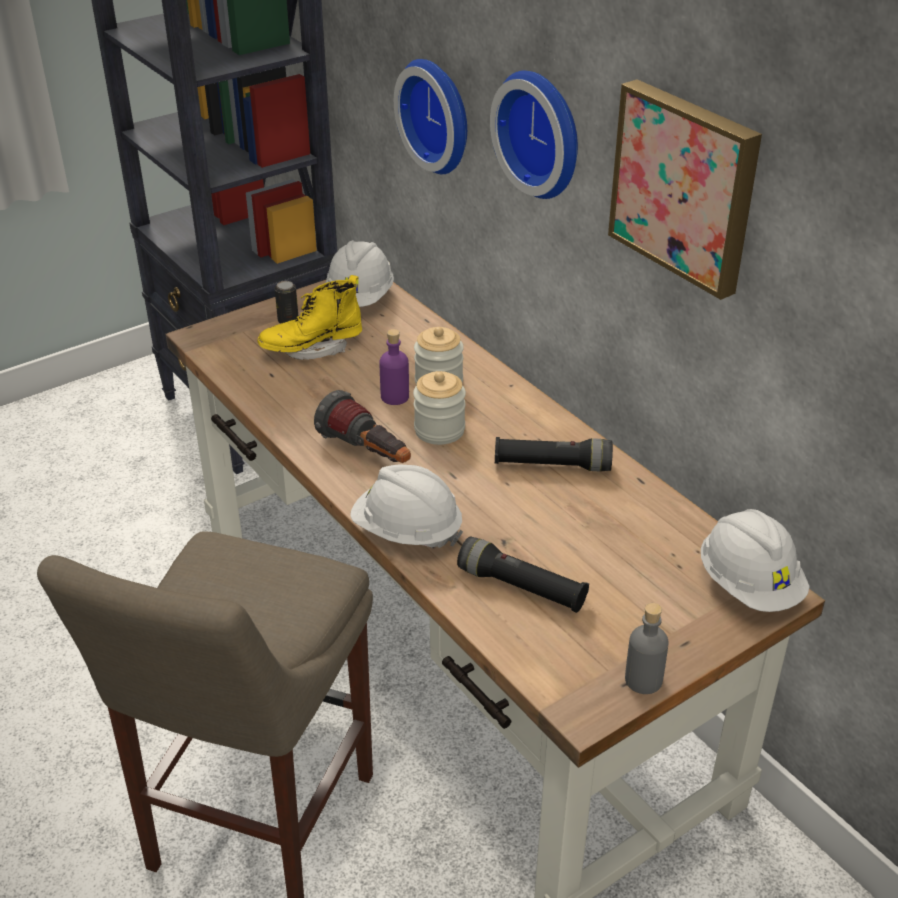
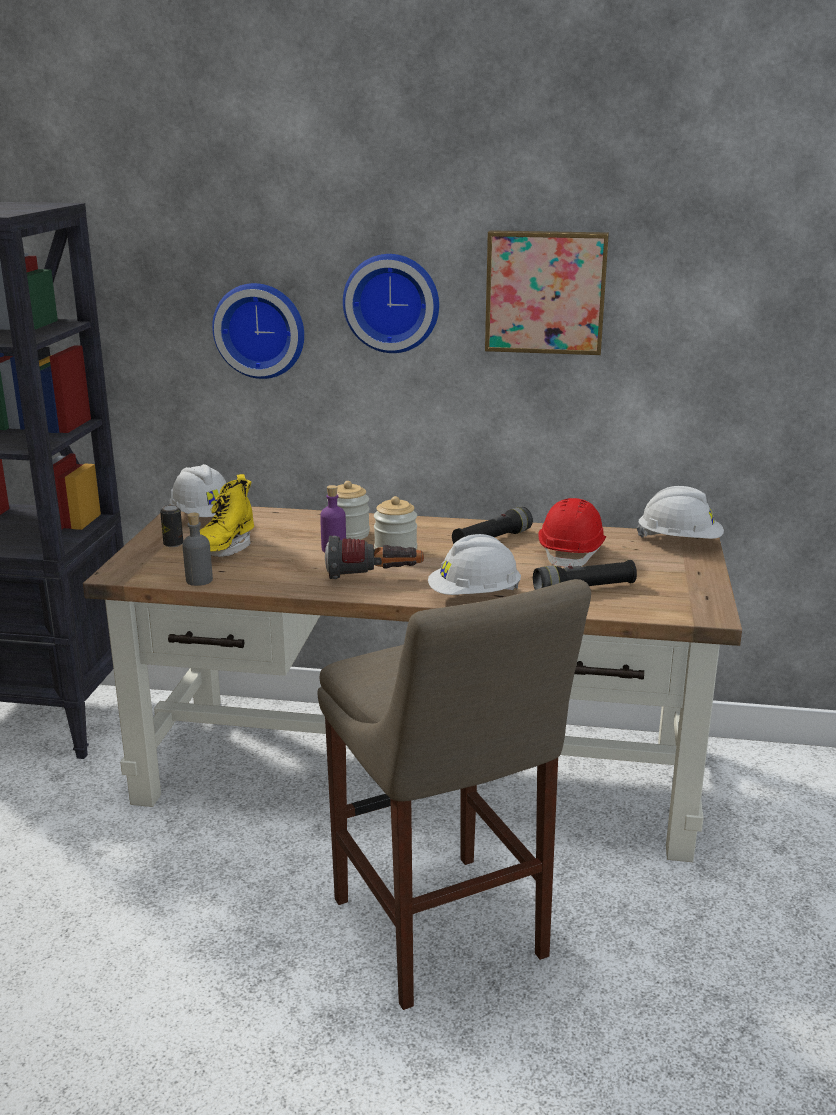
camera: 45 degrees left, 15 degrees down
(598, 531) = (572, 553): none -> red hard hat
(643, 680) = (711, 592): grey bottle -> grey bottle (199, 580)

